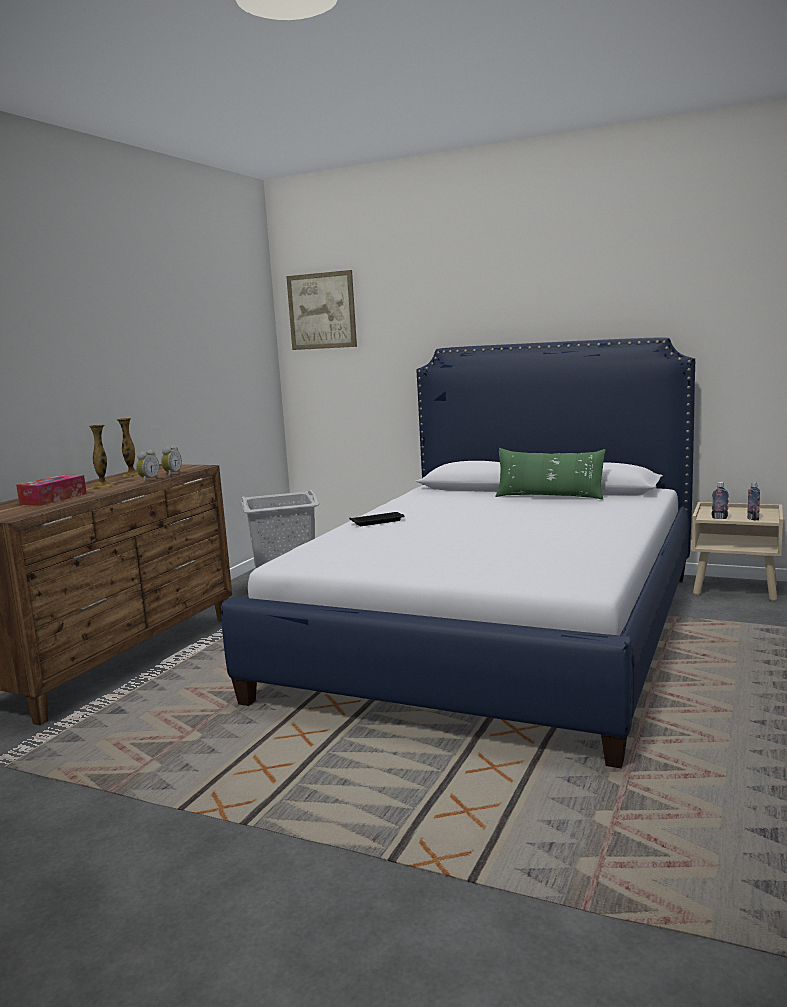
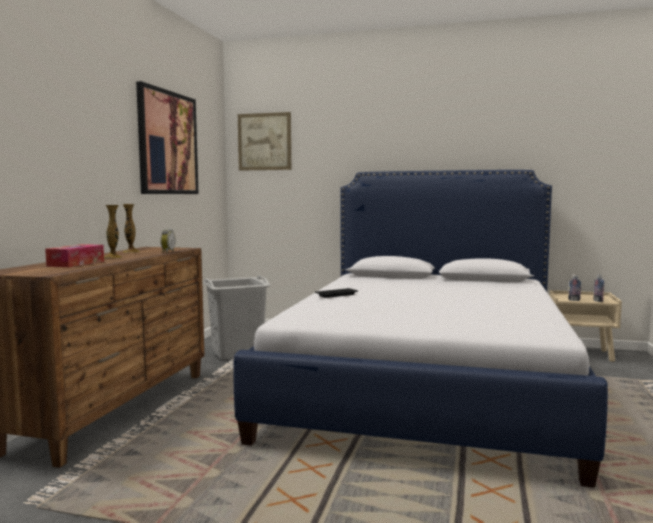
camera: 10 degrees left, 5 degrees down
(148, 480) = (151, 255): alarm clock -> none
(185, 330) = (168, 143): none -> picture
(549, 497) = (453, 282): green pillow -> none

